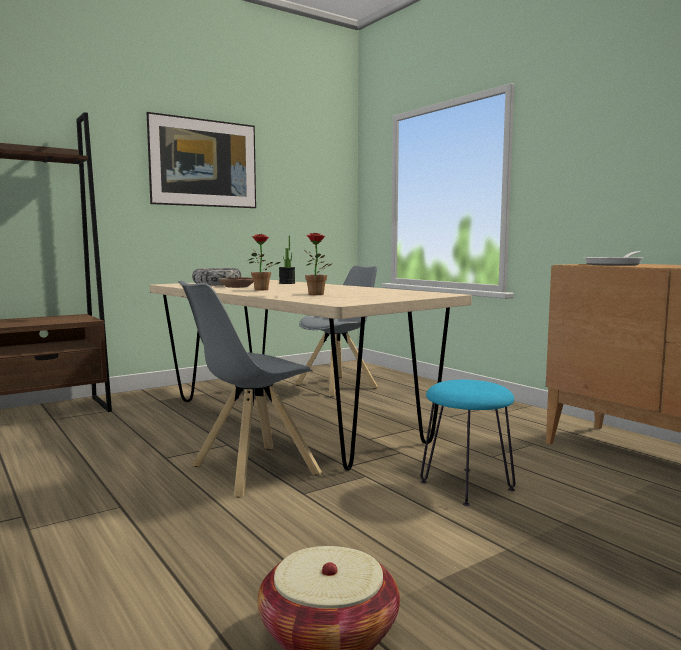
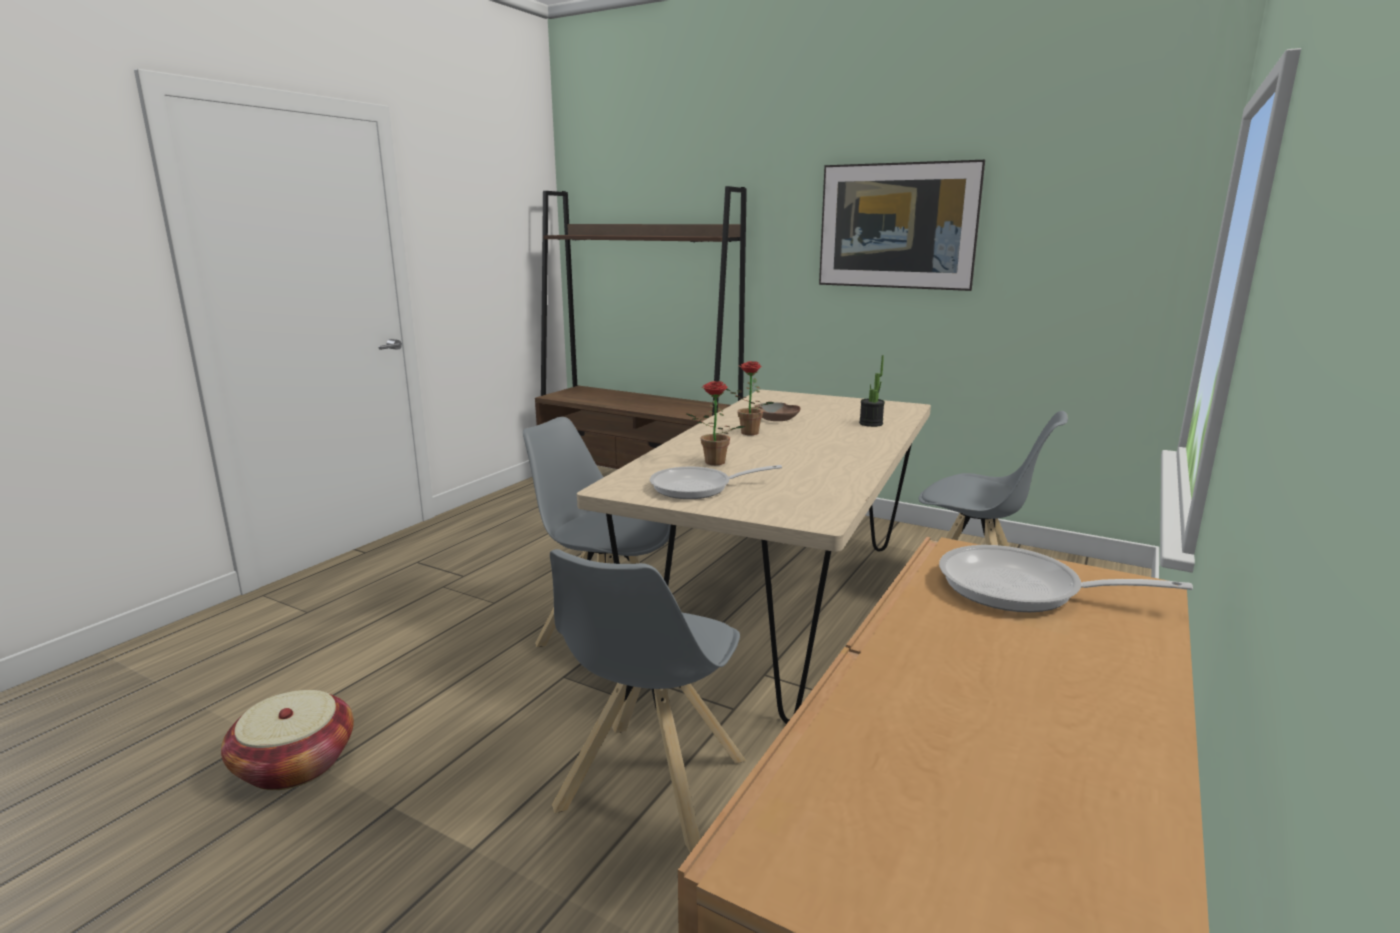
camera: 65 degrees right, 10 degrees up
(217, 284) = (801, 405): bowl -> none
(365, 297) = (698, 488): none -> frying pan
(466, 486) = (649, 787): turquoise stool -> grey chair

